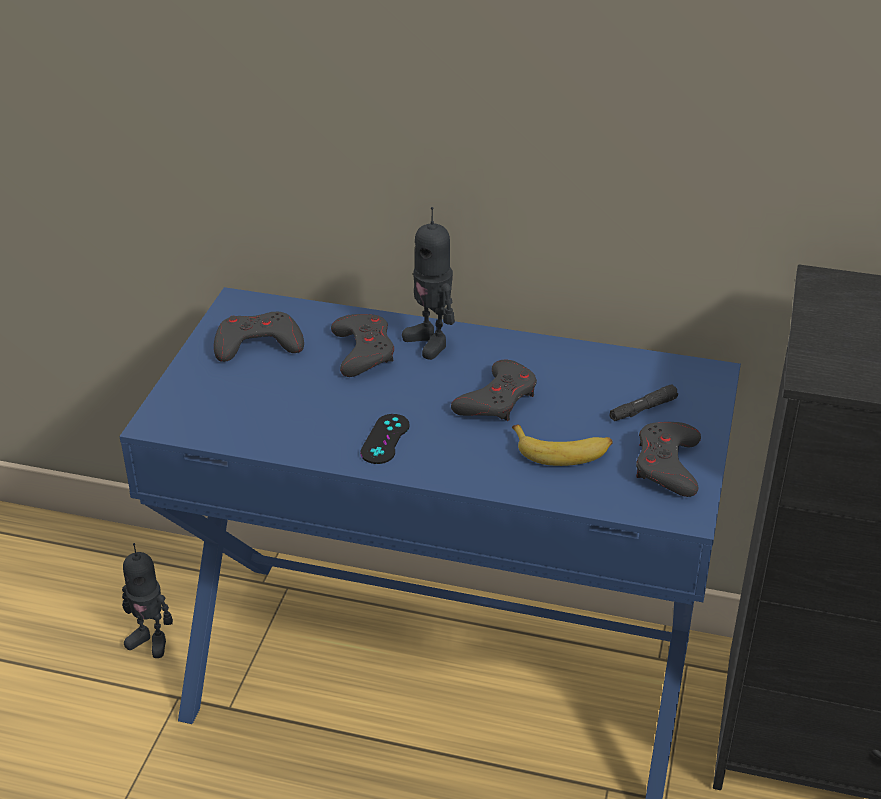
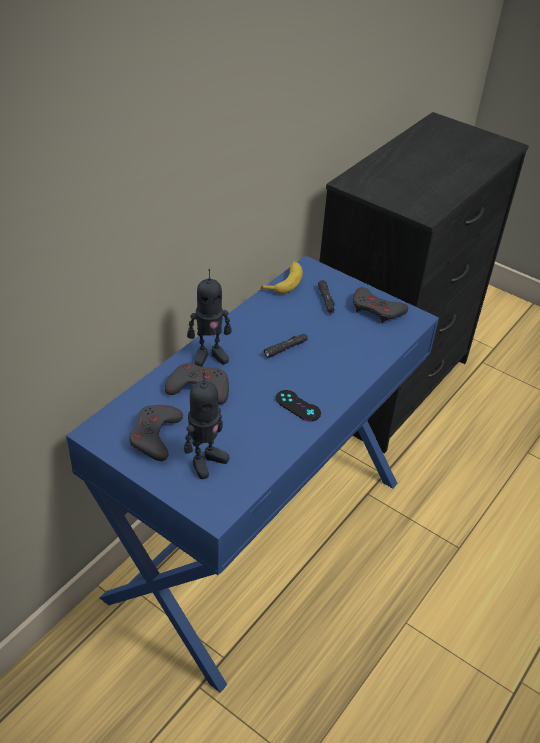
camera: 70 degrees left, 5 degrees up
(150, 641) = (136, 691): toy robot -> toy robot (205, 461)
(497, 399) = (285, 348): grey game controller -> black flashlight
(562, 451) = (346, 340): banana -> banana (284, 281)

